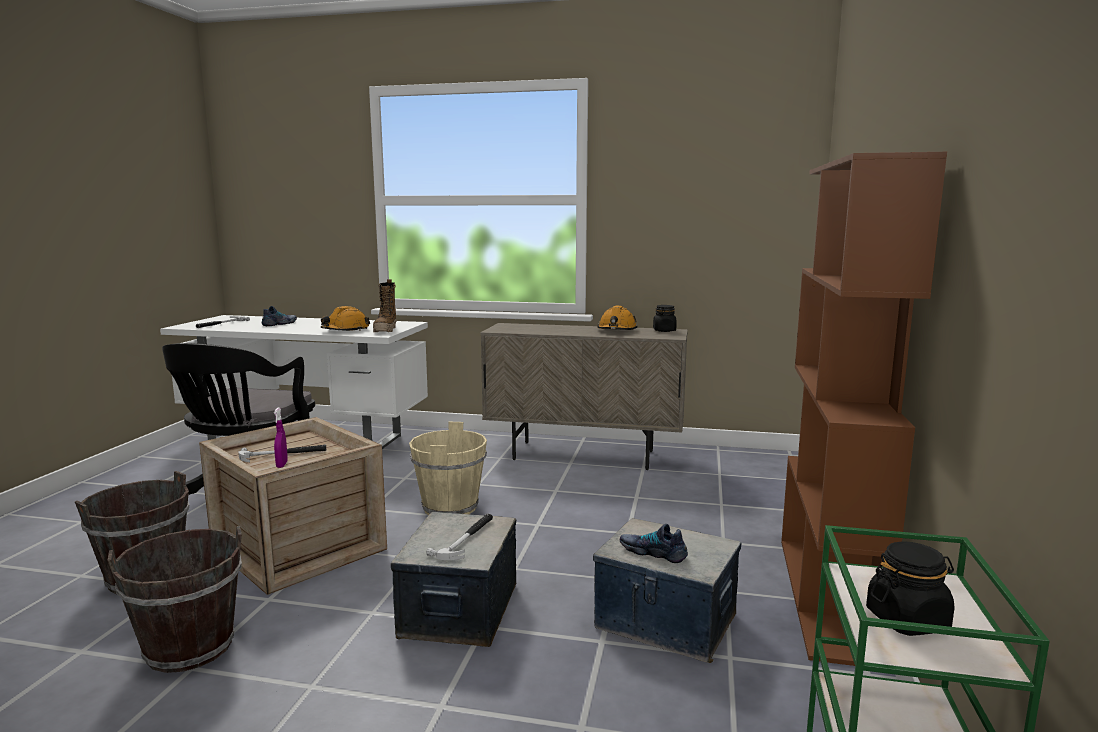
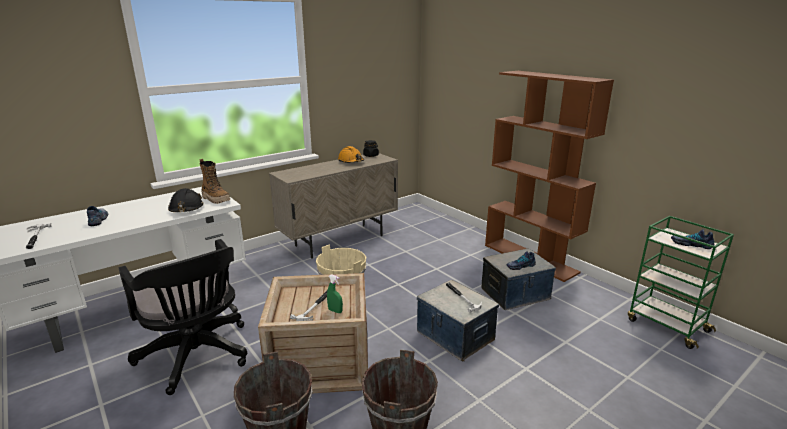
camera: 50 degrees left, 10 degrees up
(282, 465) = (335, 311): purple spray bottle -> green spray bottle
(345, 330) = (186, 208): orange hard hat -> black hard hat
(907, 620) = (691, 244): black jar -> shoe

